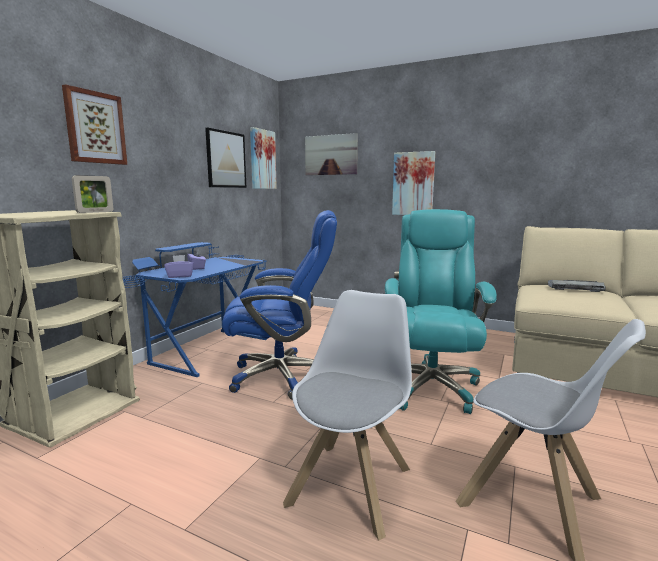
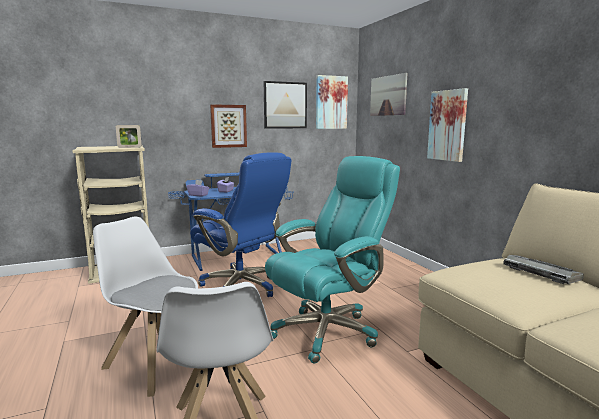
camera: 40 degrees right, 0 degrees up
(95, 128) = (164, 91): picture -> picture (228, 126)
(352, 483) = (155, 362): chair -> chair turned 120 degrees counterclockwise

